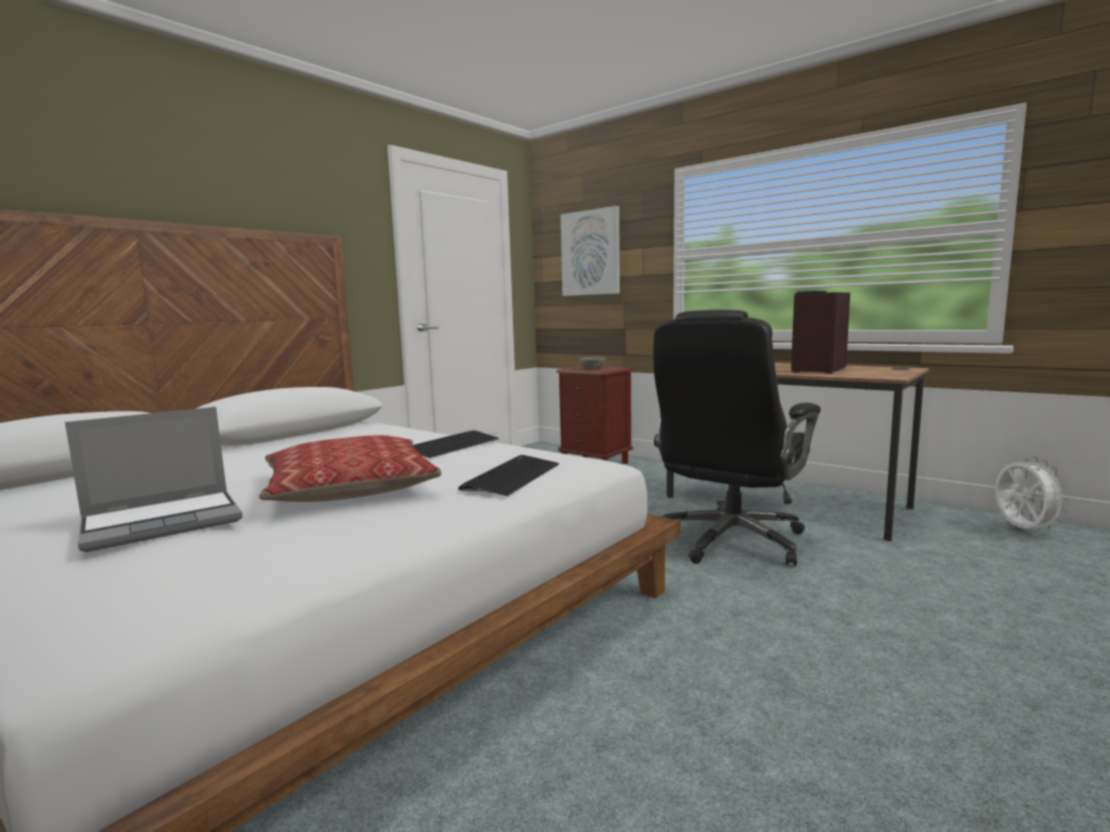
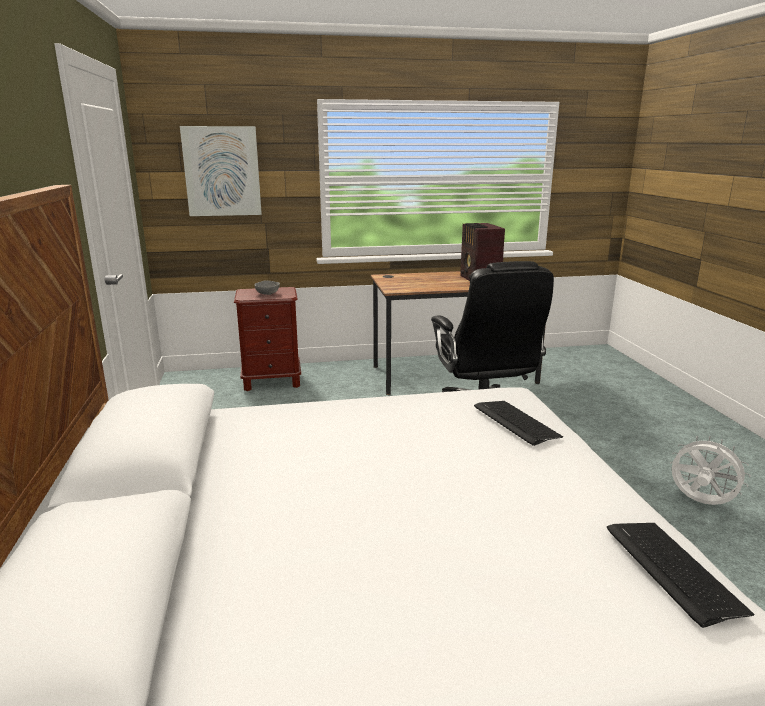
camera: 50 degrees left, 10 degrees up
(164, 521) = (494, 569): laptop -> none
(350, 488) = (460, 478): pillow -> none
(451, 446) = (386, 412): keyboard -> keyboard (672, 570)
(1022, 530) = (566, 356): white fan -> white fan (700, 502)

